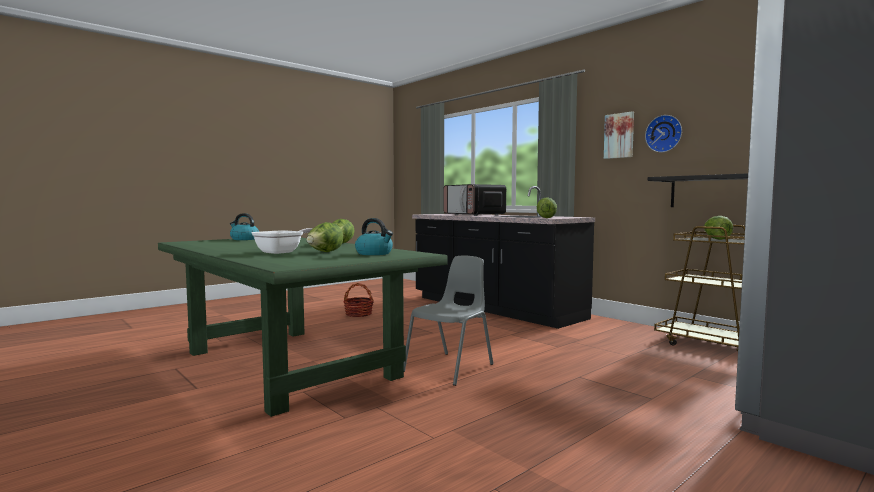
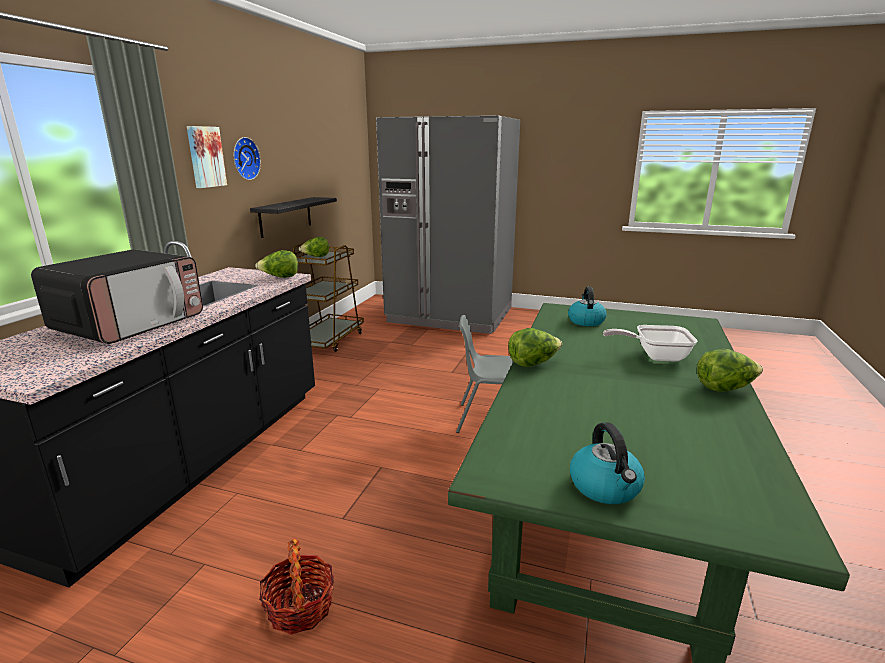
camera: 120 degrees left, 15 degrees up
(324, 252) = (618, 339): lettuce -> lettuce (725, 388)

